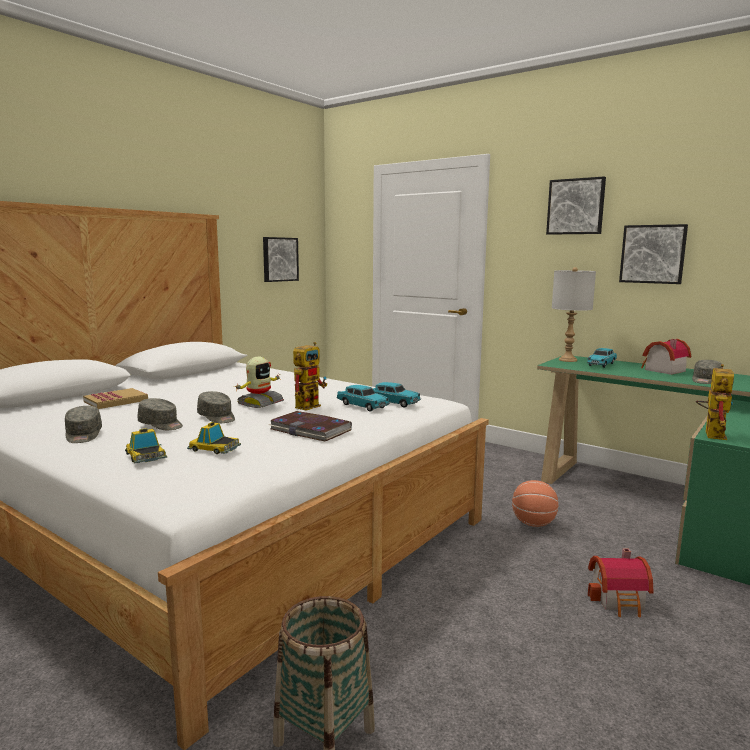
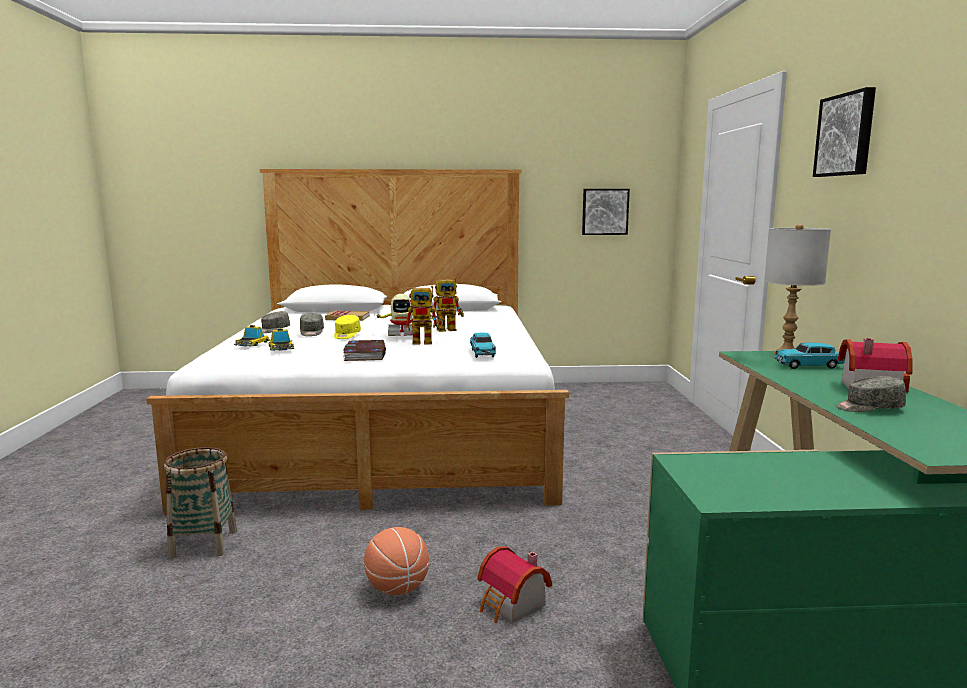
camera: 50 degrees right, 0 degrees up
(217, 417) = (346, 335): grey cap -> yellow cap
(362, 406) = (452, 350): turquoise toy car -> none
(533, 523) = (601, 528): basketball -> basketball (397, 589)
(653, 254) = (913, 204): picture -> none
(711, 433) = (694, 458): toy robot -> toy robot (450, 329)

